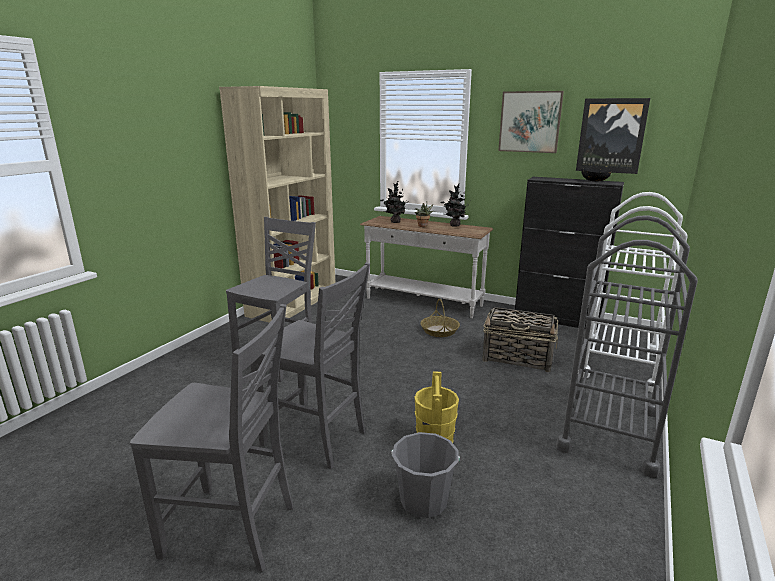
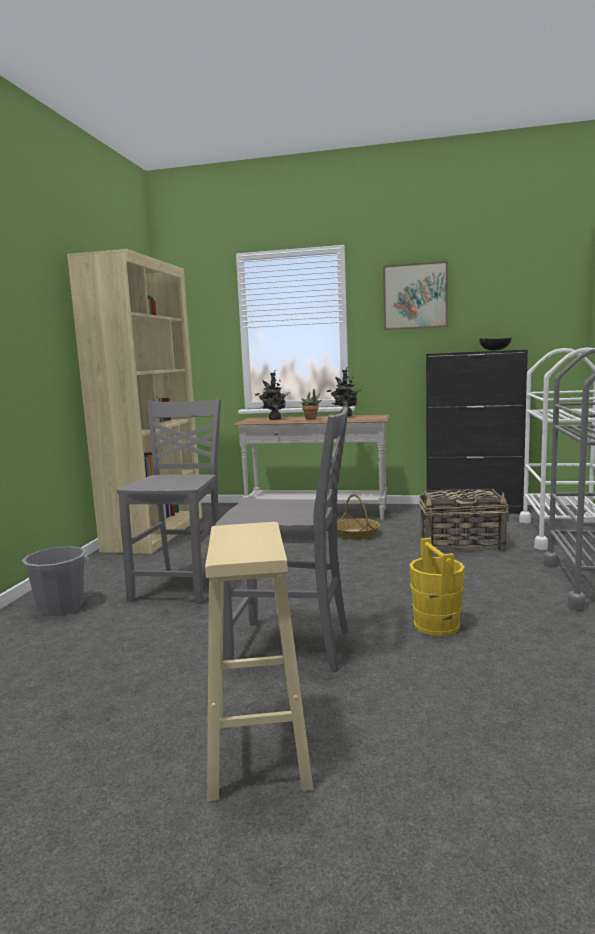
camera: 15 degrees left, 10 degrees down
(232, 530) = (259, 754): grey chair -> beige stool
(423, 501) = (471, 678): grey bucket -> grey bucket (61, 607)
(611, 136) = (502, 304): picture -> none

